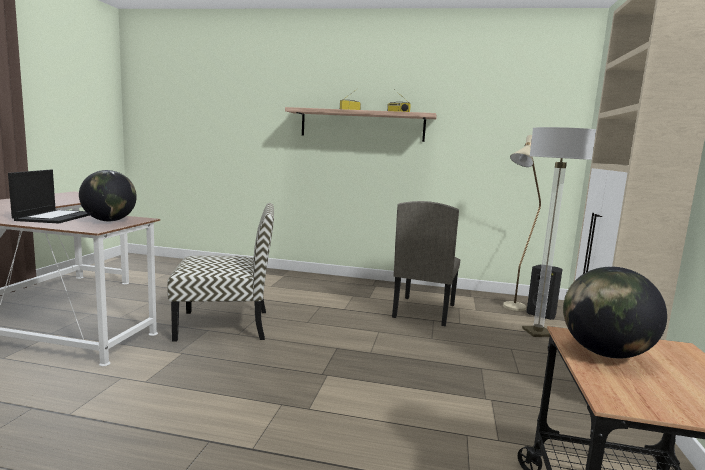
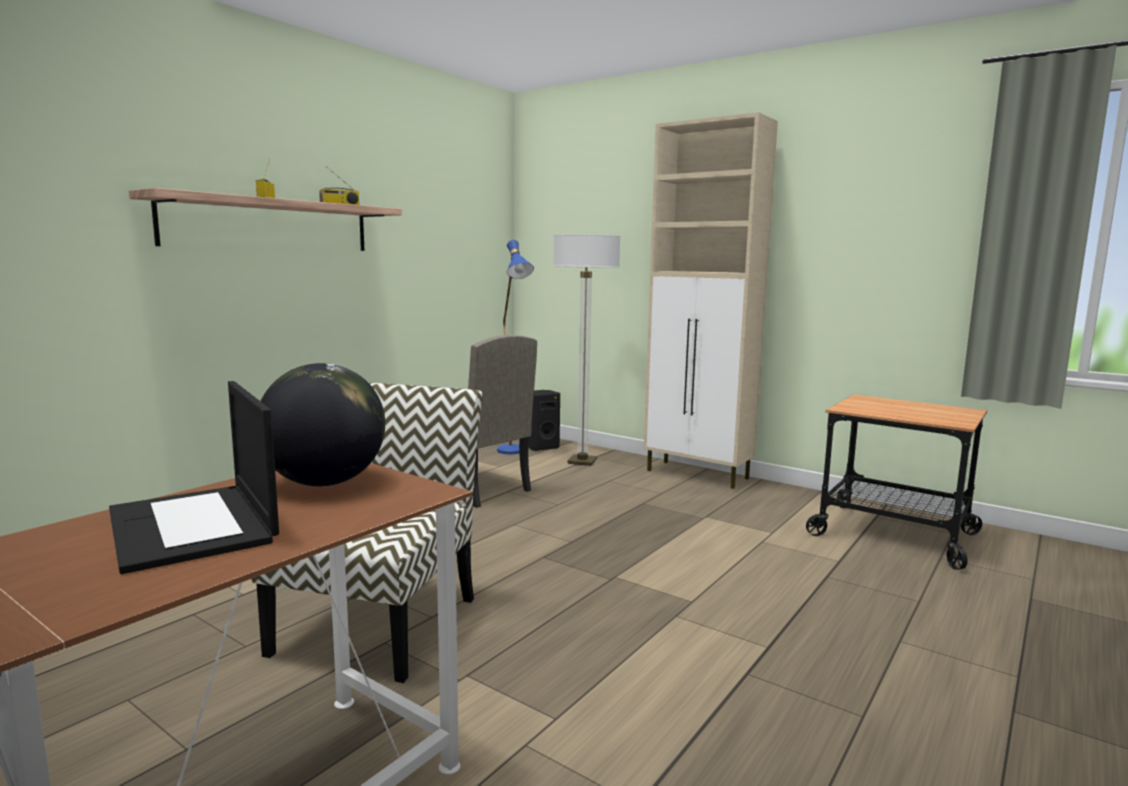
camera: 65 degrees left, 0 degrees up
(55, 217) = (194, 526): laptop -> laptop turned 150 degrees counterclockwise
(511, 309) = (514, 453): beige floor lamp -> blue floor lamp
(605, 353) = (881, 410): globe -> none

